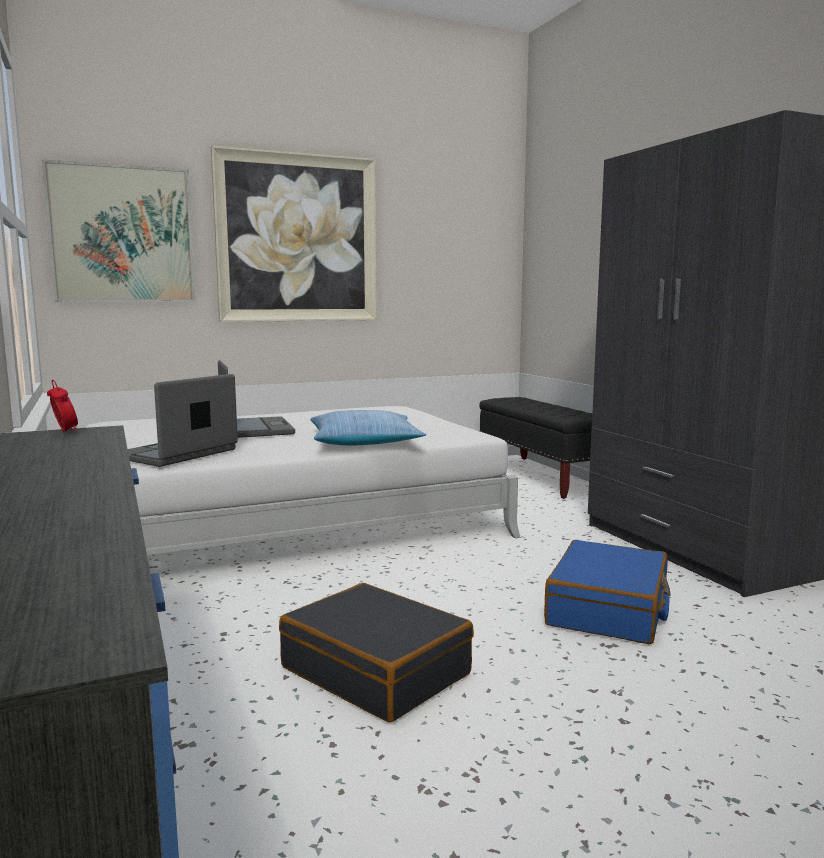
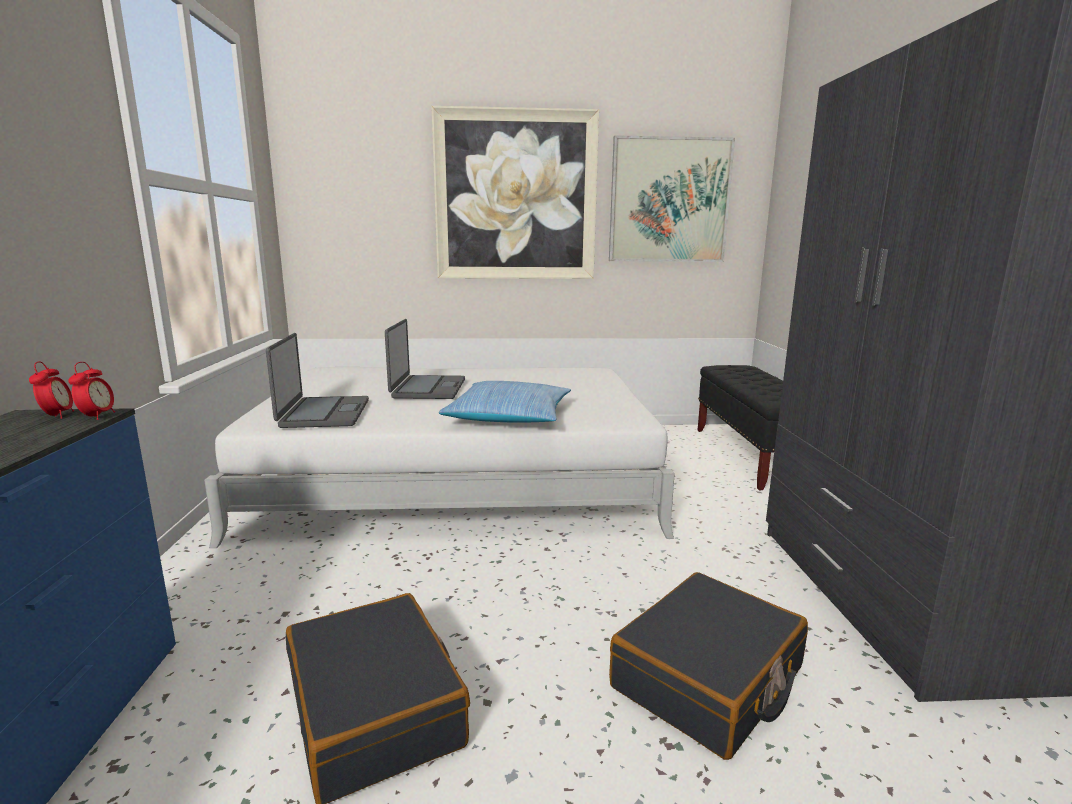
camera: 20 degrees right, 5 degrees up
(107, 430) = (97, 416): none -> alarm clock
(122, 235) = (352, 196): picture -> picture (669, 201)
(178, 454) = (324, 413): laptop -> laptop turned 120 degrees clockwise
(608, 610) = (708, 679): blue suitcase -> black suitcase

